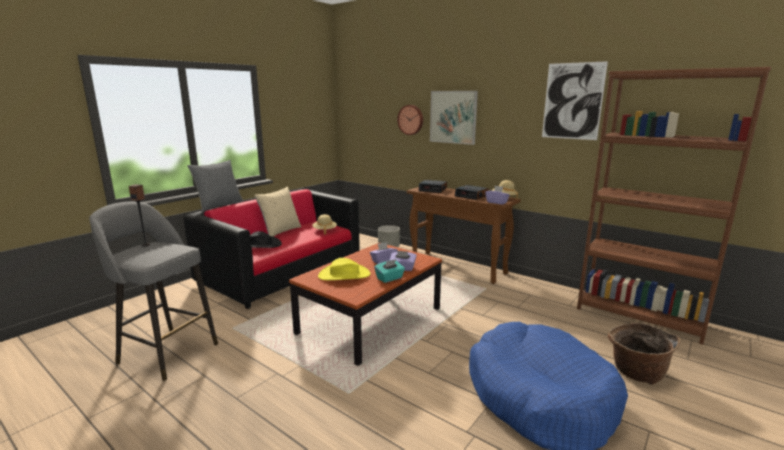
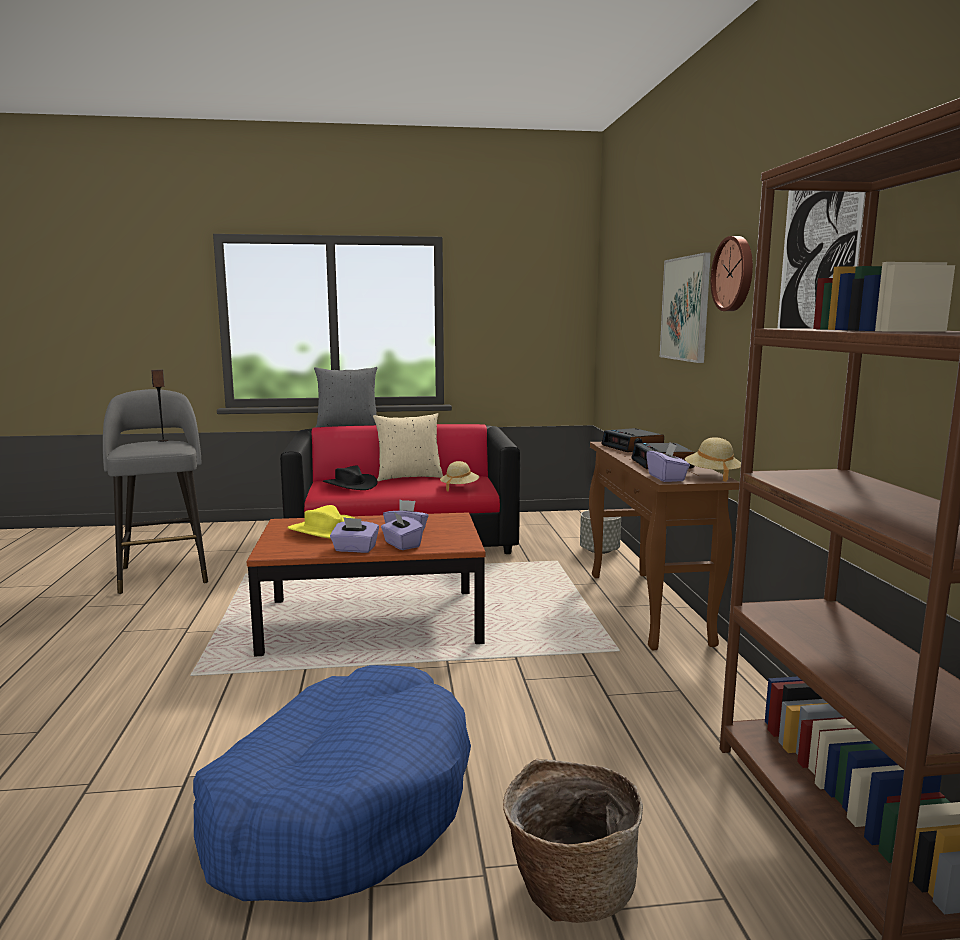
camera: 45 degrees right, 5 degrees down
(389, 278) = (355, 549): turquoise tissue box -> purple tissue box
(411, 120) = (649, 317): wall clock -> wall clock (735, 274)

